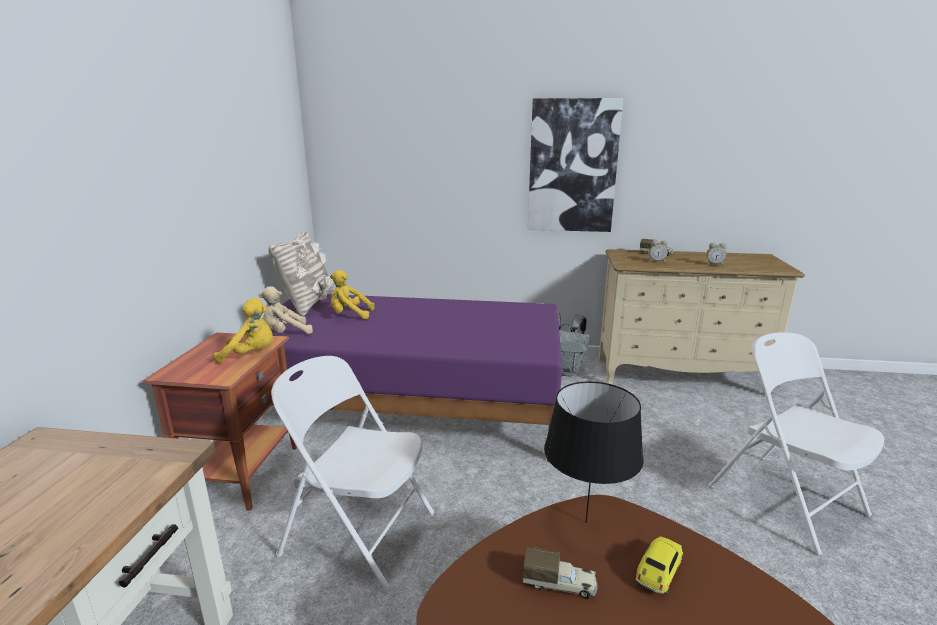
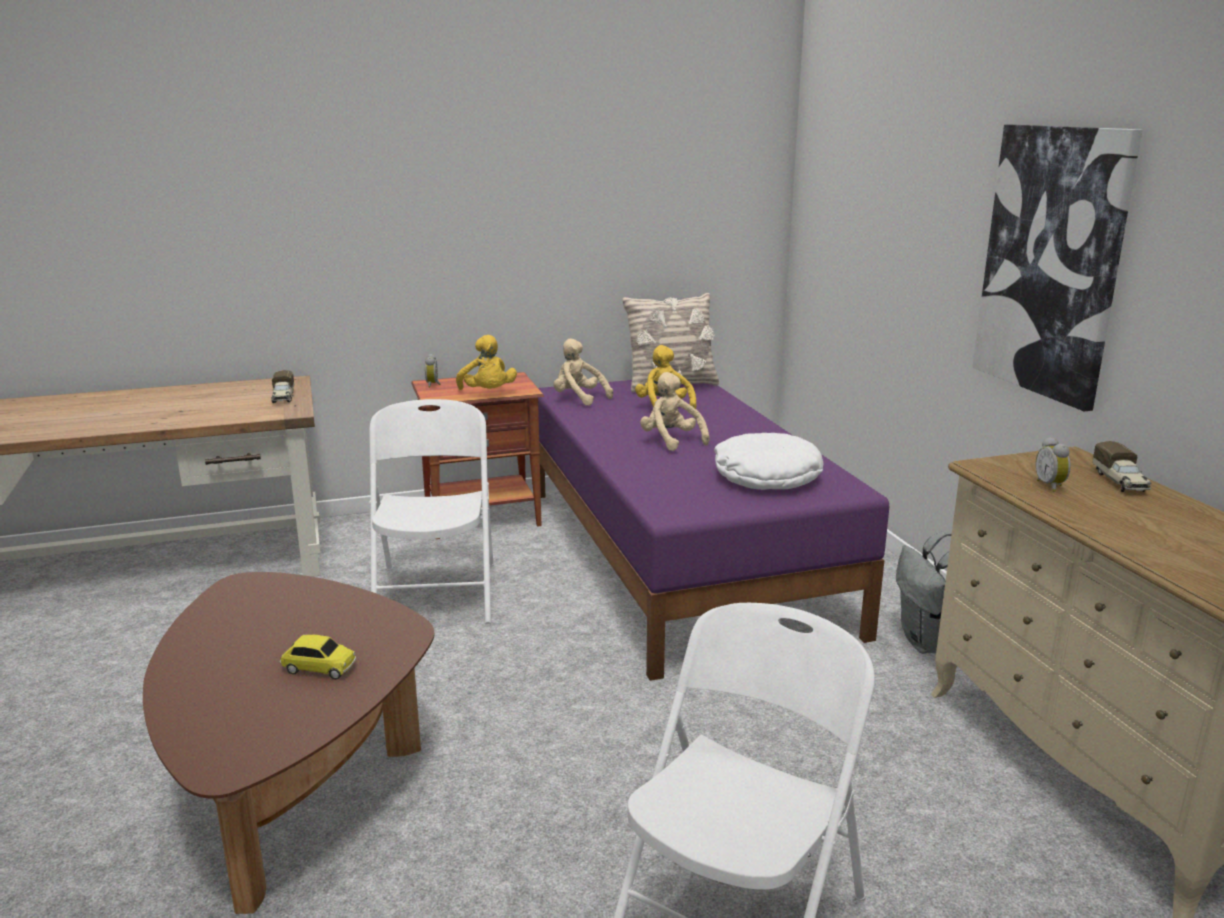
camera: 65 degrees right, 0 degrees up
(416, 326) = (671, 441): none -> beige plush toy
(506, 319) = (766, 478): none -> white pillow
(559, 584) = (286, 622): toy truck -> toy truck (283, 397)
(585, 522) = (380, 623): black table lamp -> none
(714, 264) = (1134, 534): alarm clock -> alarm clock (433, 385)

